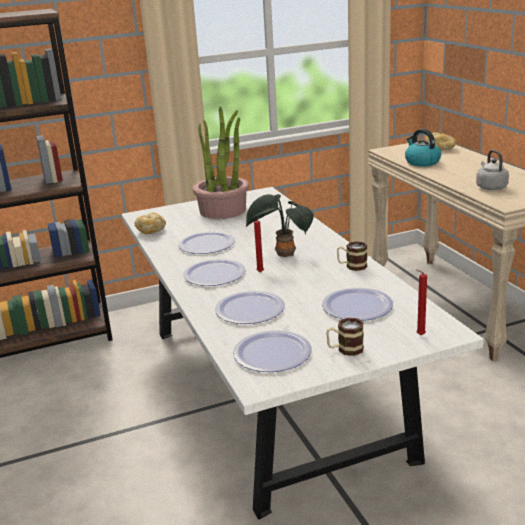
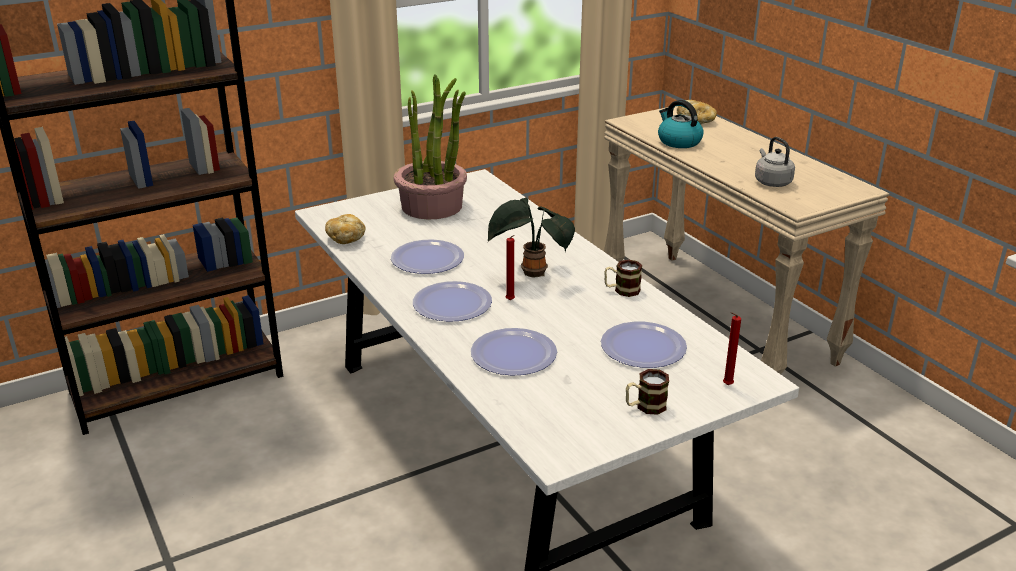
camera: 10 degrees left, 5 degrees up
(272, 353) = (560, 414): plate -> none

